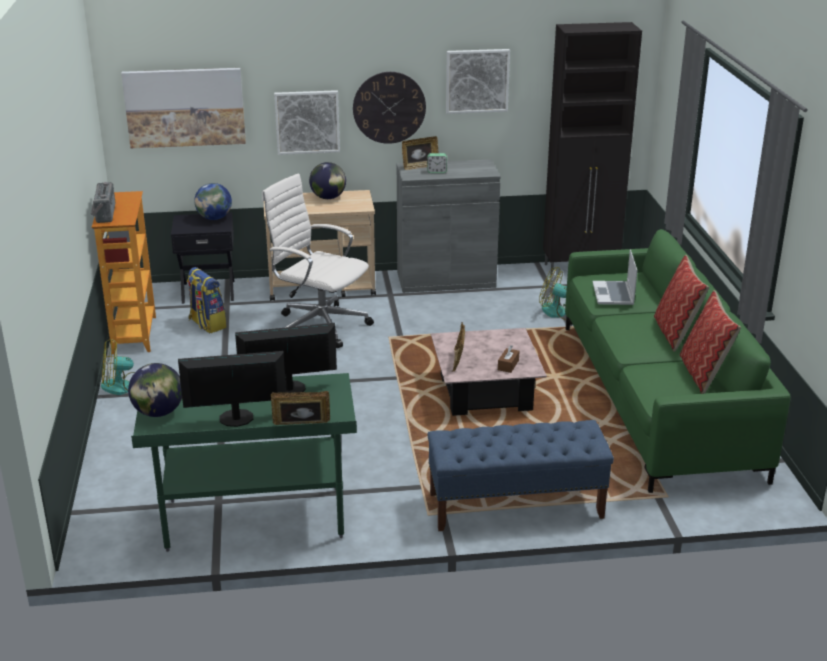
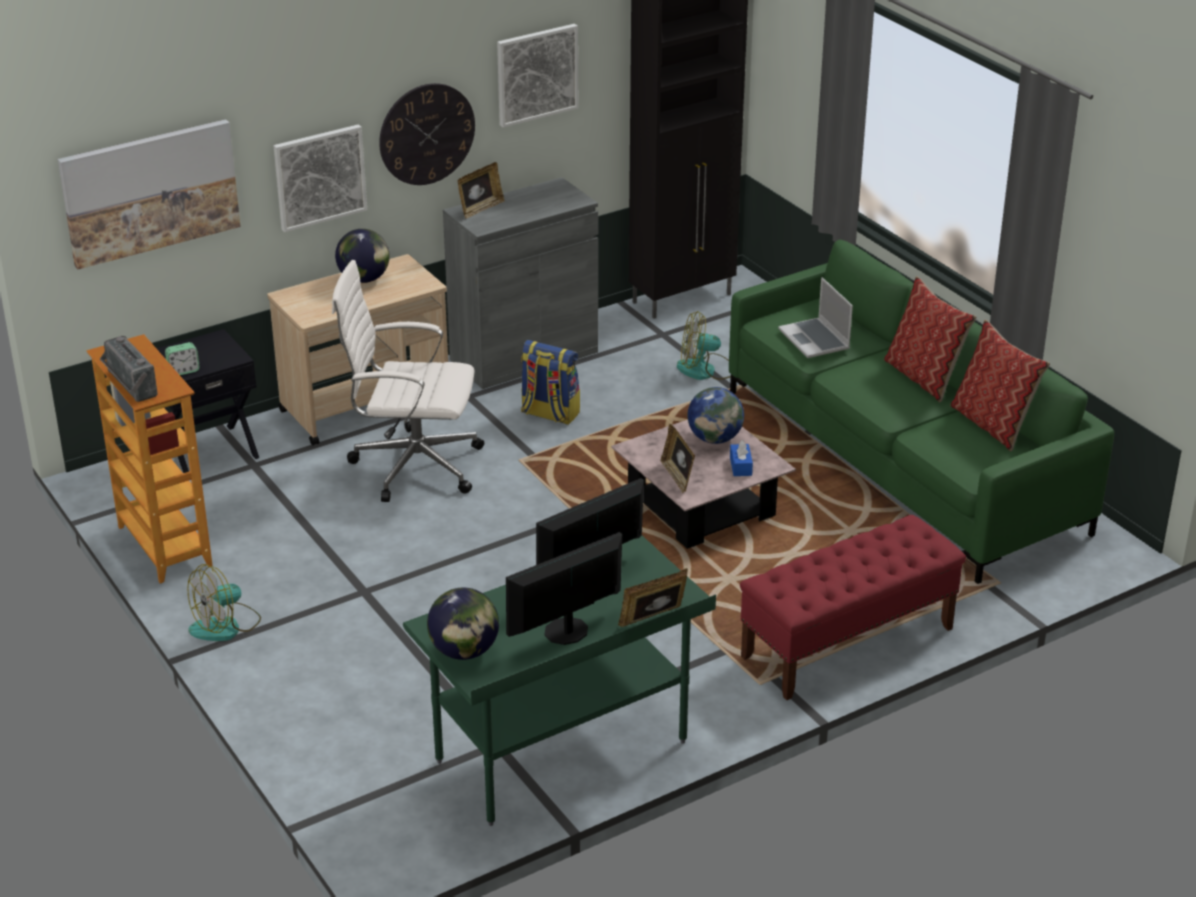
camera: 25 degrees left, 5 degrees up
(207, 324) = (254, 503): backpack -> backpack (549, 414)
(214, 218) = (209, 344): globe -> globe (715, 439)
(437, 171) = (510, 212): alarm clock -> alarm clock (183, 371)
(508, 365) = (740, 466): brown tissue box -> blue tissue box
(515, 506) = (847, 643): blue bench -> red bench

